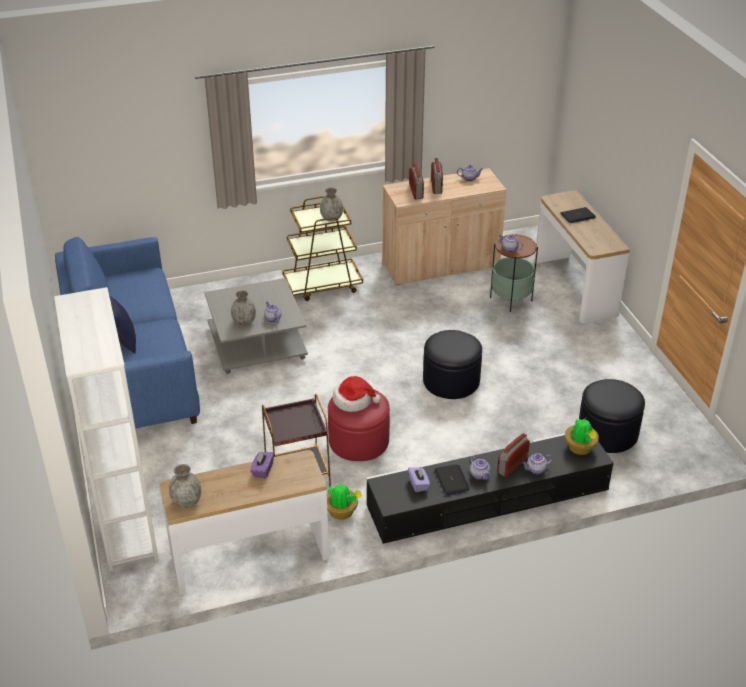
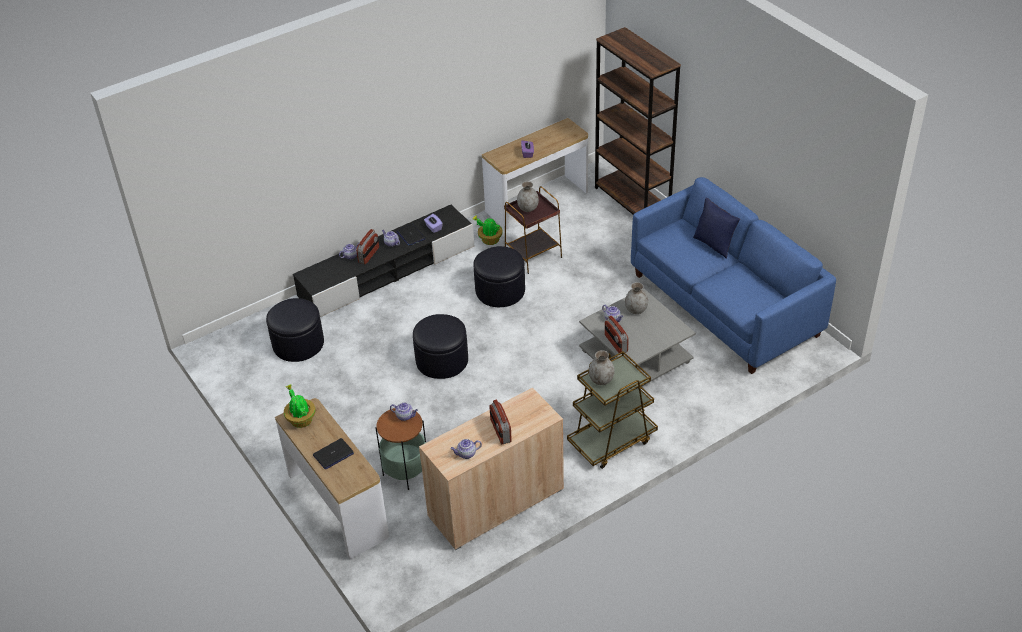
camera: 165 degrees right, 5 degrees up
(126, 523) = (632, 201): white bookcase -> brown bookcase
(186, 501) = (563, 128): grey vase -> grey vase (528, 208)
(353, 400) = (503, 261): hat -> none
(358, 441) = (500, 291): red ottoman -> black ottoman
(416, 191) = (520, 416): radio -> radio (615, 343)
(580, 448) = (318, 278): potted plant -> potted plant (301, 419)

